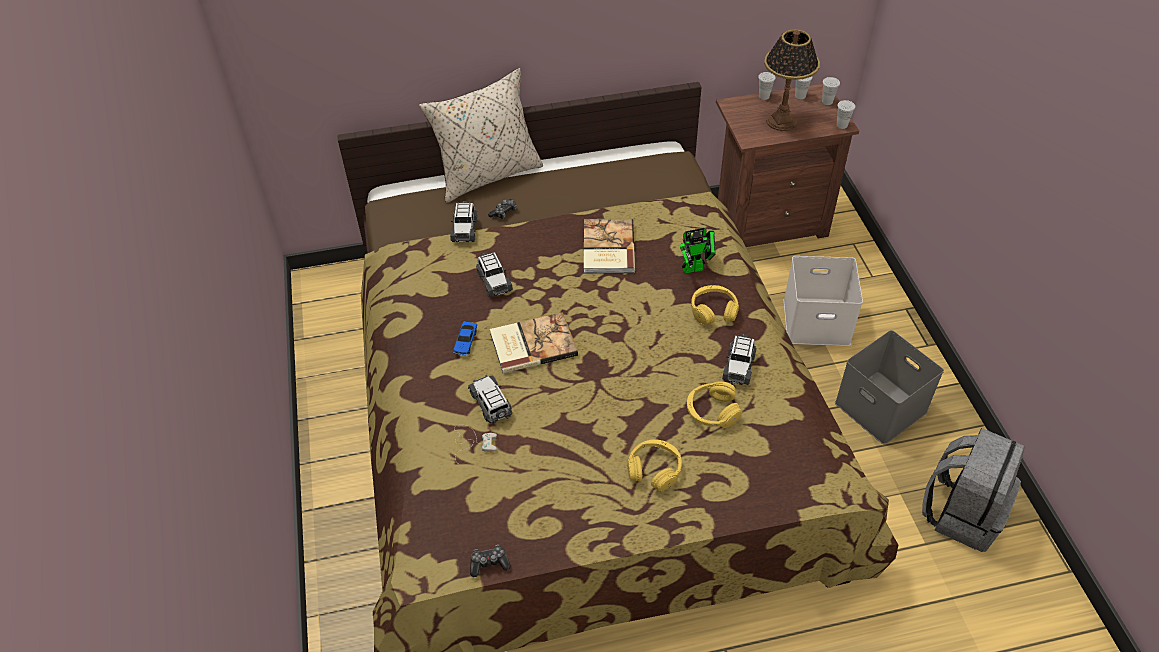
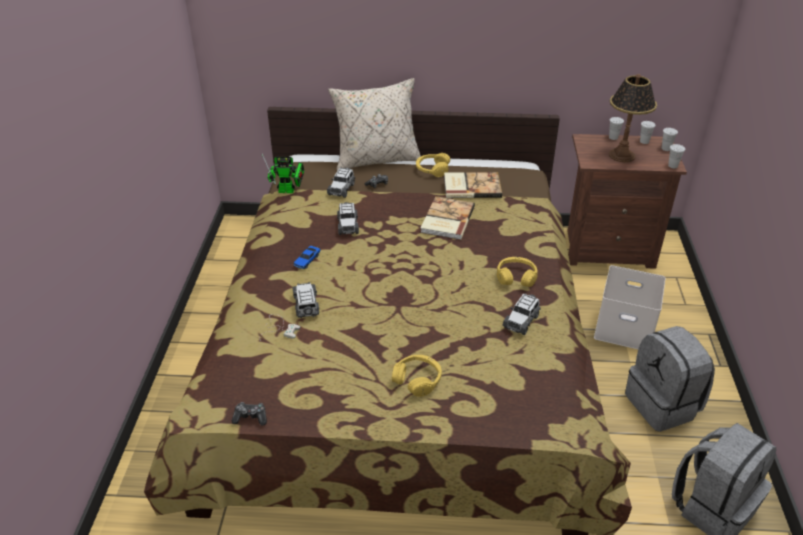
camera: 15 degrees right, 10 degrees down
(532, 344) = (357, 271): book -> book (471, 186)
(696, 268) = (514, 245): toy robot -> toy robot (289, 191)
(712, 411) = (485, 348): yellow headphones -> yellow headphones (432, 169)
(882, 407) = (663, 405): grey storage box -> grey backpack

